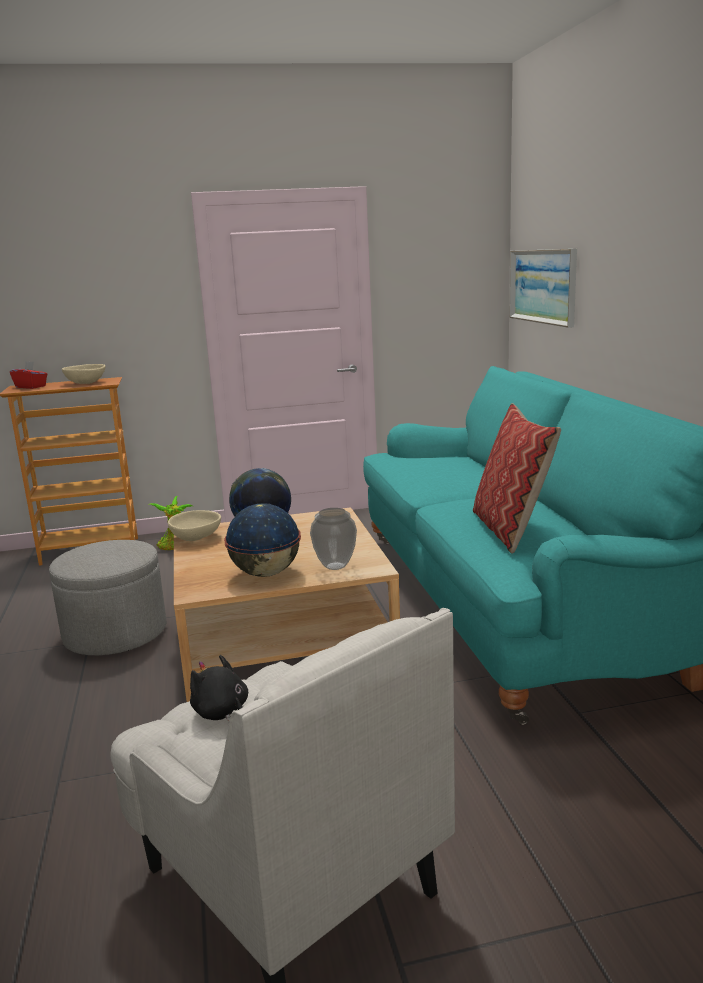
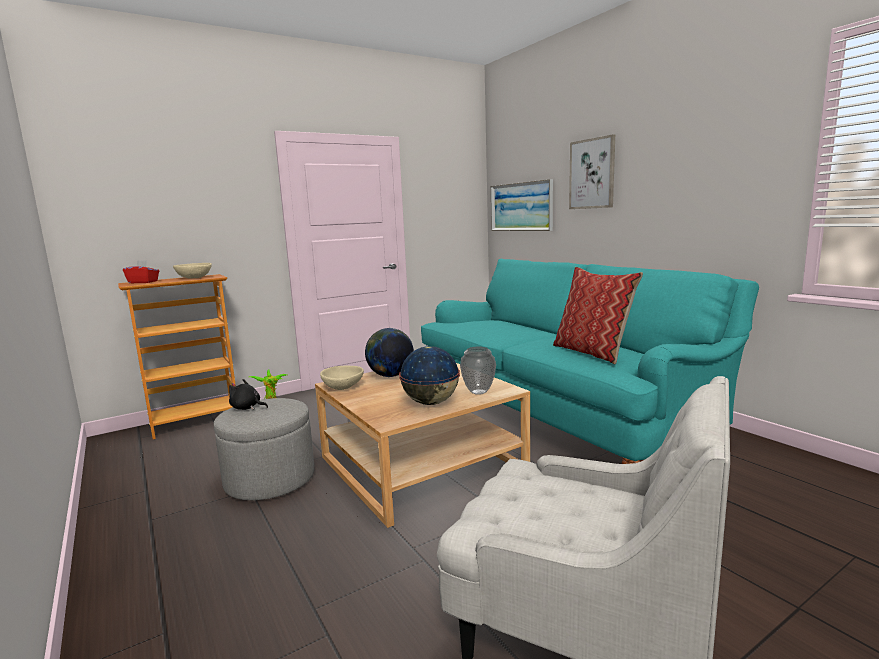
camera: 20 degrees left, 5 degrees down
(223, 713) = (519, 500): black plush toy -> black plush toy (247, 408)
(619, 246) = (592, 174): none -> picture

